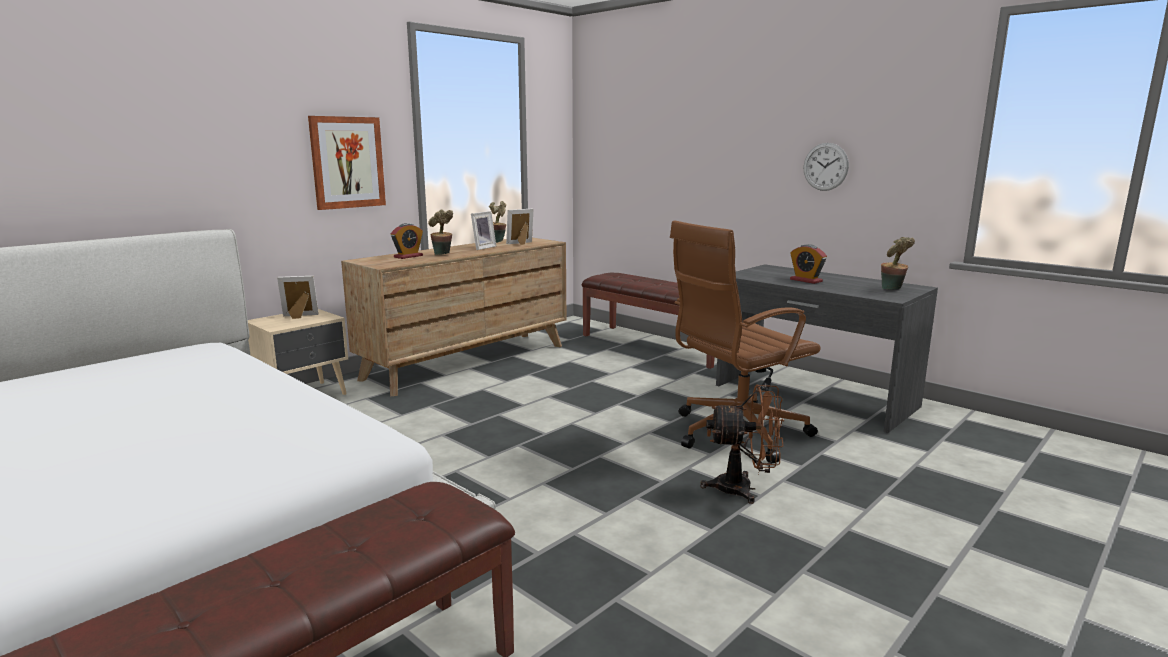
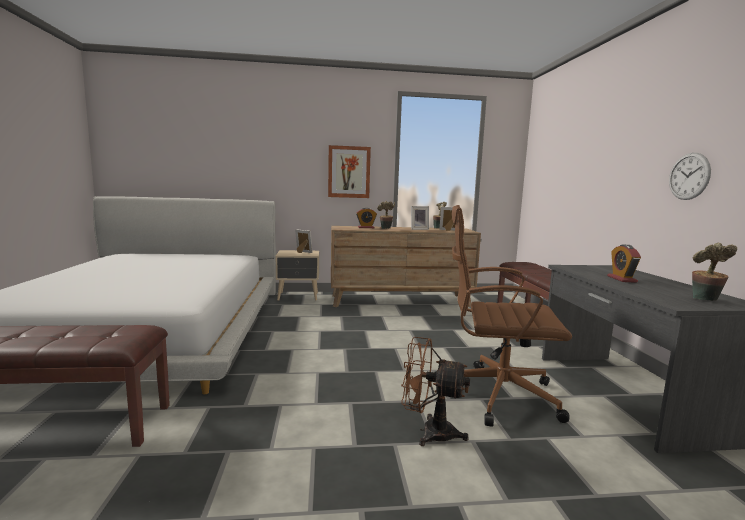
camera: 40 degrees right, 5 degrees down
(743, 489) = (429, 432): brown fan -> brown fan turned 150 degrees clockwise

